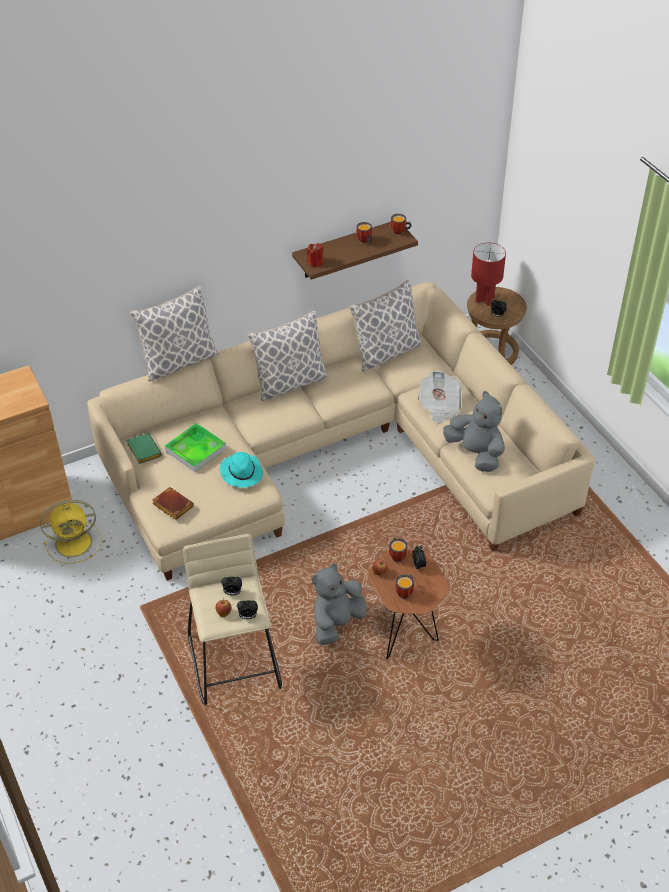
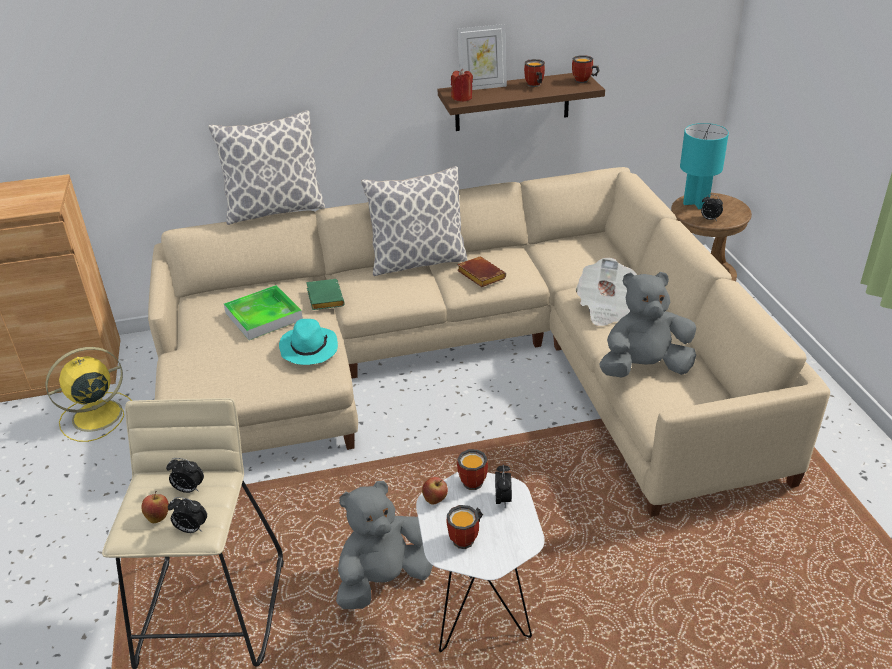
camera: 15 degrees right, 10 degrees down
(75, 542) = (95, 416): yellow fan -> yellow fan turned 150 degrees clockwise
(143, 450) = (199, 309): green book -> green book (323, 298)
(171, 506) = (198, 374): brown book -> brown book (479, 275)
(326, 247) = (482, 87): none -> picture frame
(386, 352) = (552, 244): pillow -> none
(405, 638) = (480, 623): brown side table -> white side table
(476, 453) = (644, 368): grey plush toy -> grey plush toy turned 75 degrees counterclockwise
(485, 299) = (696, 203): red table lamp -> turquoise table lamp

